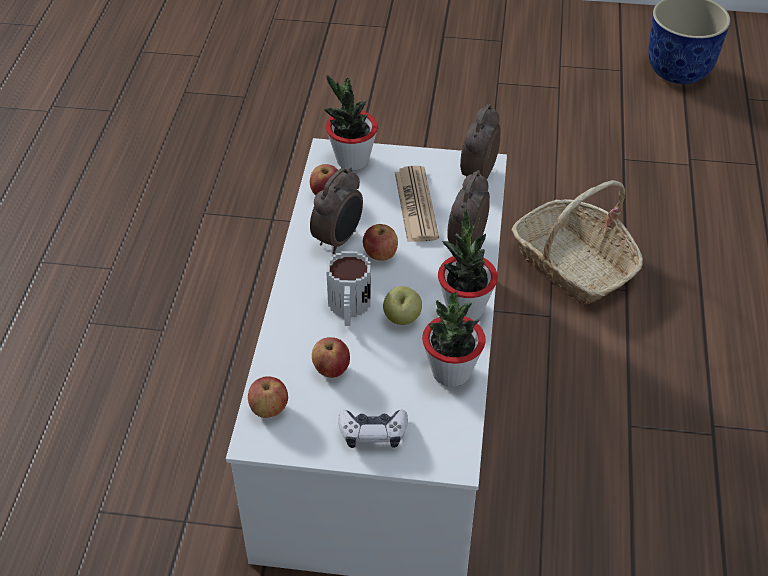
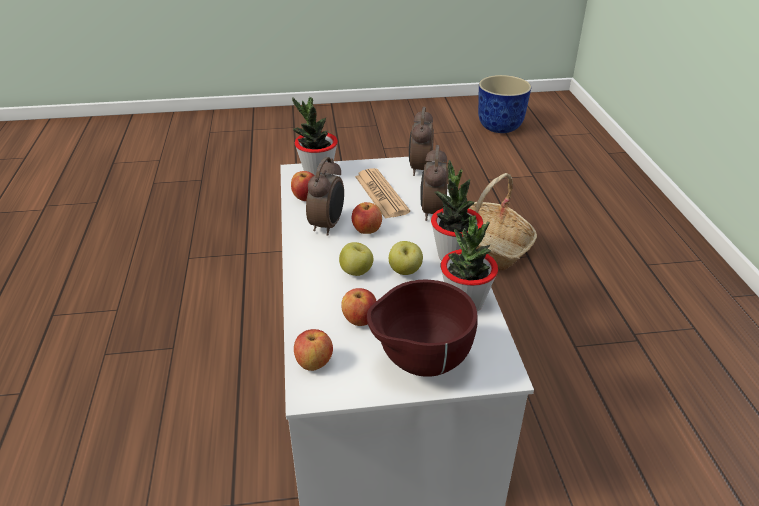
camera: 15 degrees left, 10 degrees down
(349, 309) = (356, 272): mug -> apple
(373, 433) = (419, 364): game controller -> brown bowl

